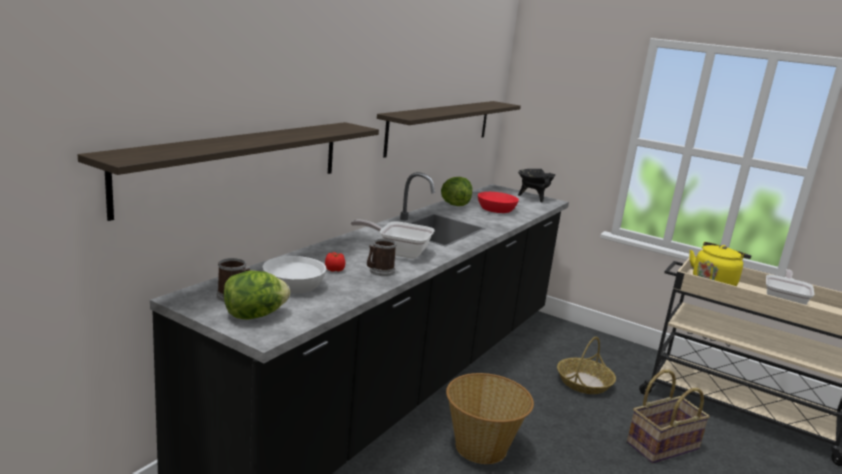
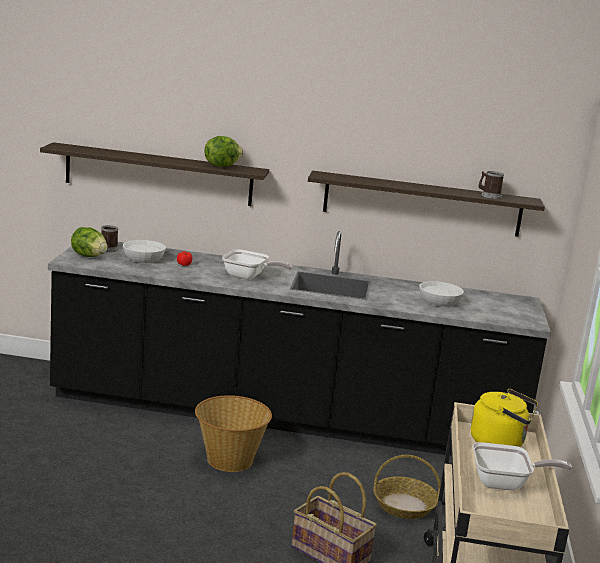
camera: 65 degrees right, 0 degrees up
(379, 271) = (199, 275): mug -> mug (489, 195)
(399, 252) = (248, 277): frying pan -> frying pan turned 120 degrees clockwise
(455, 205) = (417, 286): lettuce -> lettuce (221, 166)
(496, 209) = (439, 301): red bowl -> white bowl
(533, 198) = (524, 315): black cooking pot -> none

